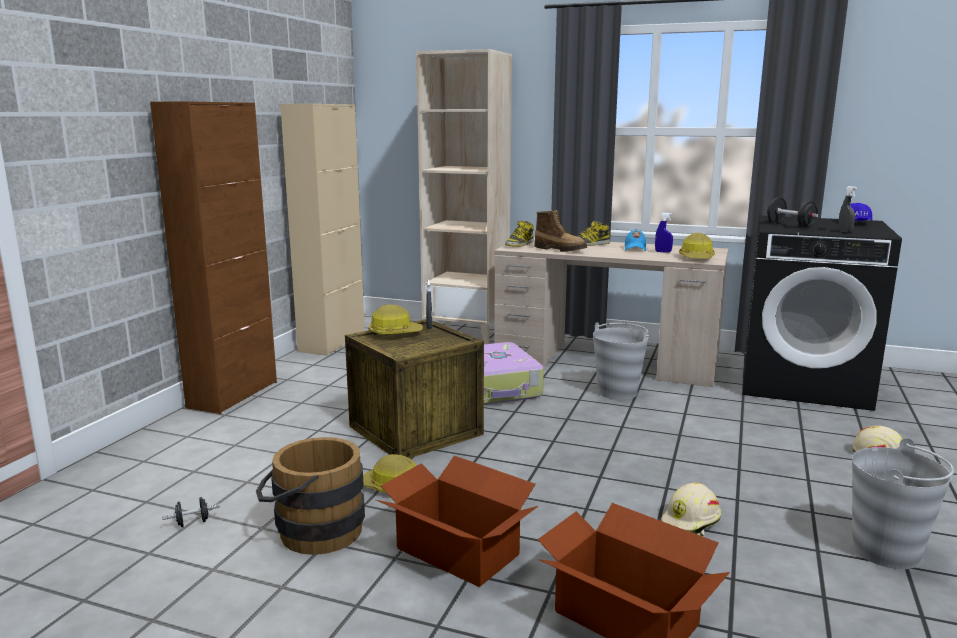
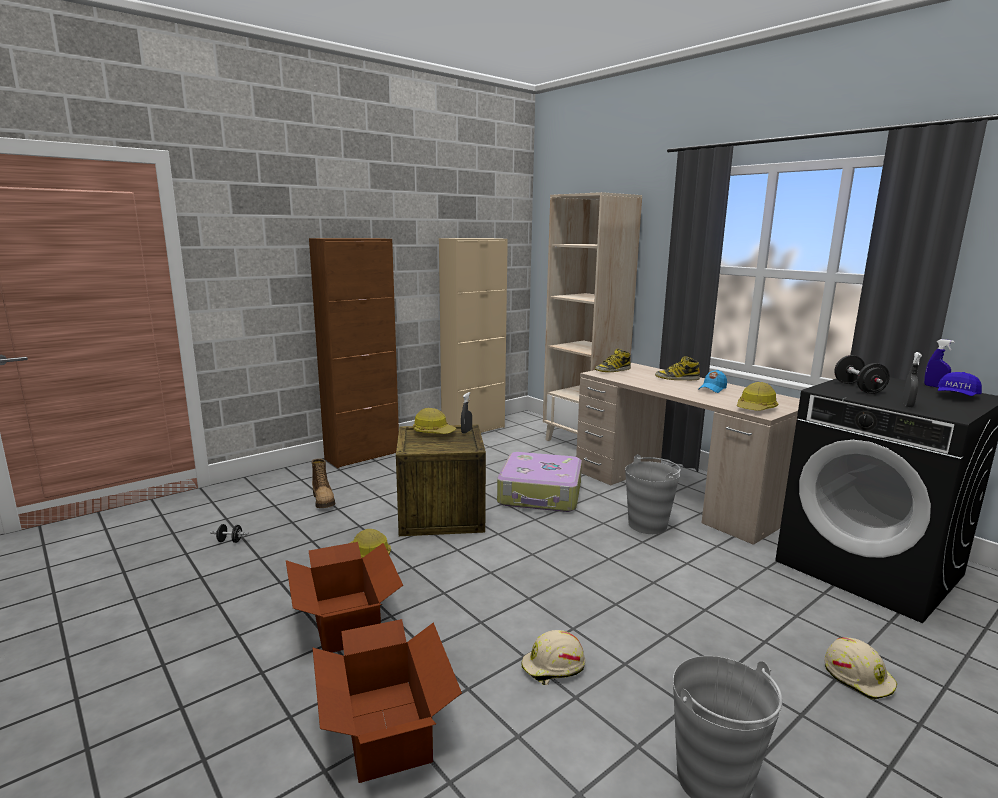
camera: 30 degrees right, 0 degrees up
(312, 532) = (281, 571): brown bucket -> none
(560, 250) = (637, 380): boot -> boot (324, 500)
(663, 252) = (734, 396): blue spray bottle -> blue spray bottle (934, 386)

